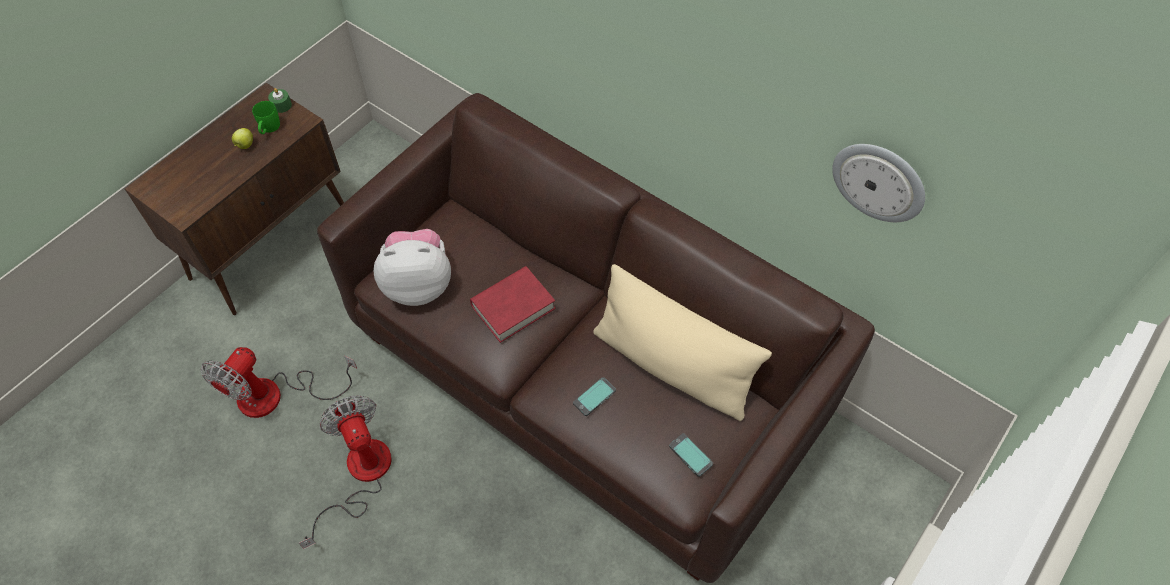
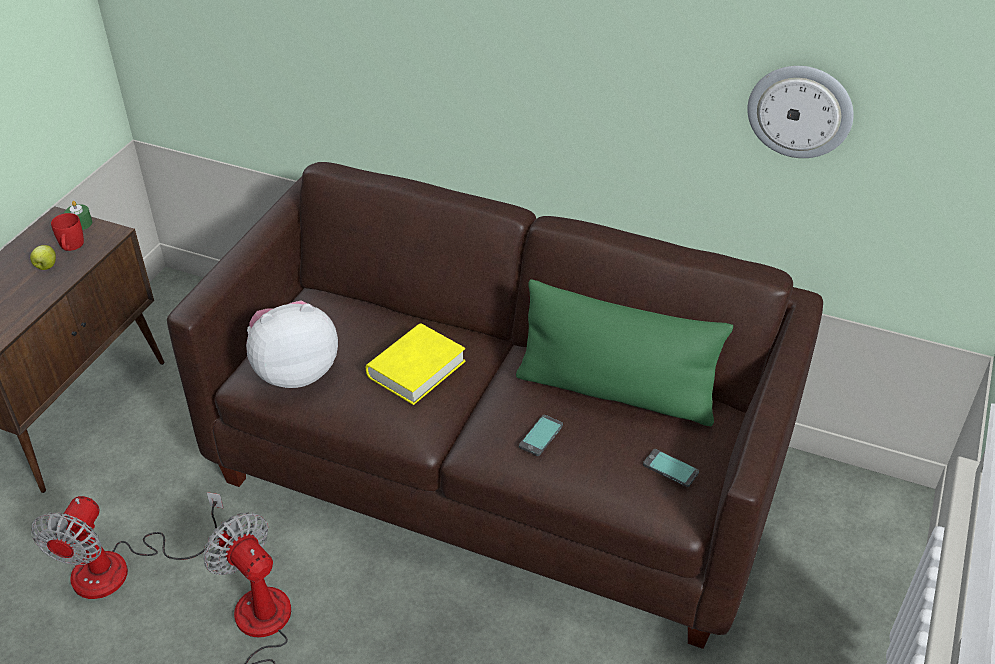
camera: 15 degrees left, 15 degrees down
(269, 129) = (71, 247): green mug -> red mug
(513, 307) = (416, 369): red book -> yellow book
(672, 366) = (615, 392): beige pillow -> green pillow

